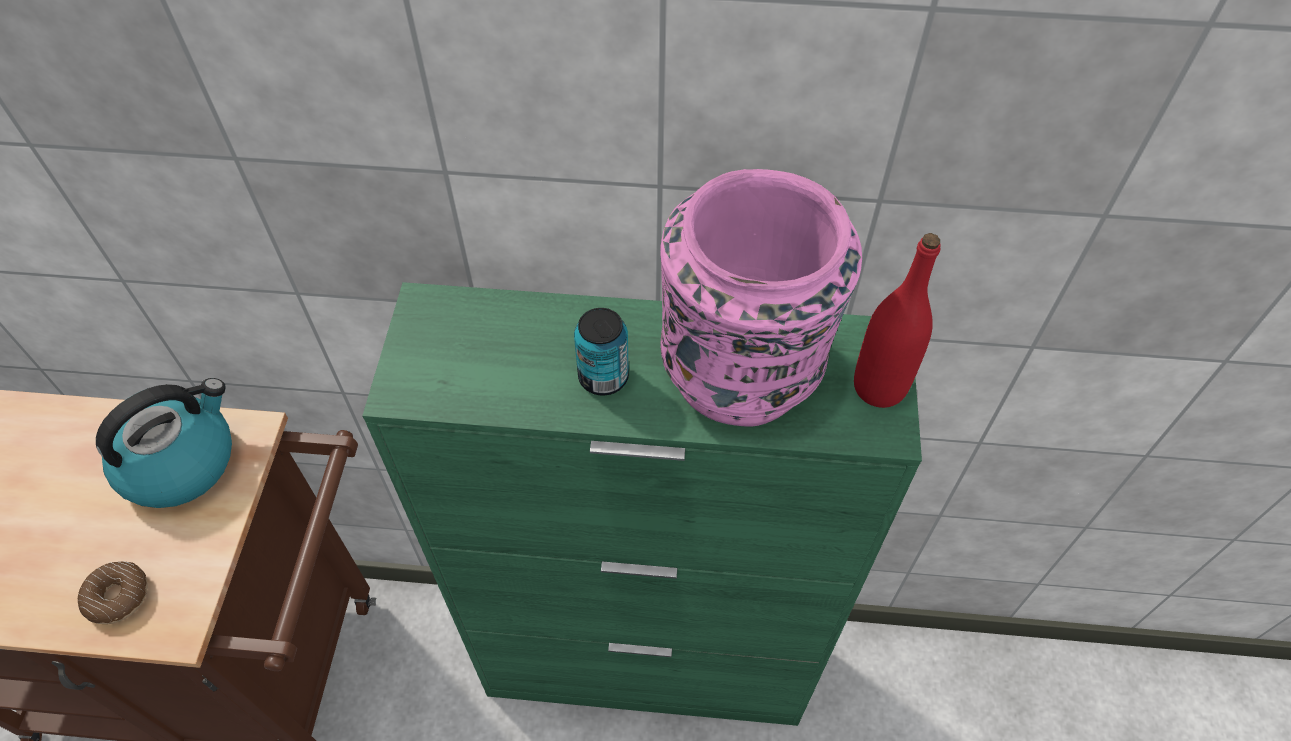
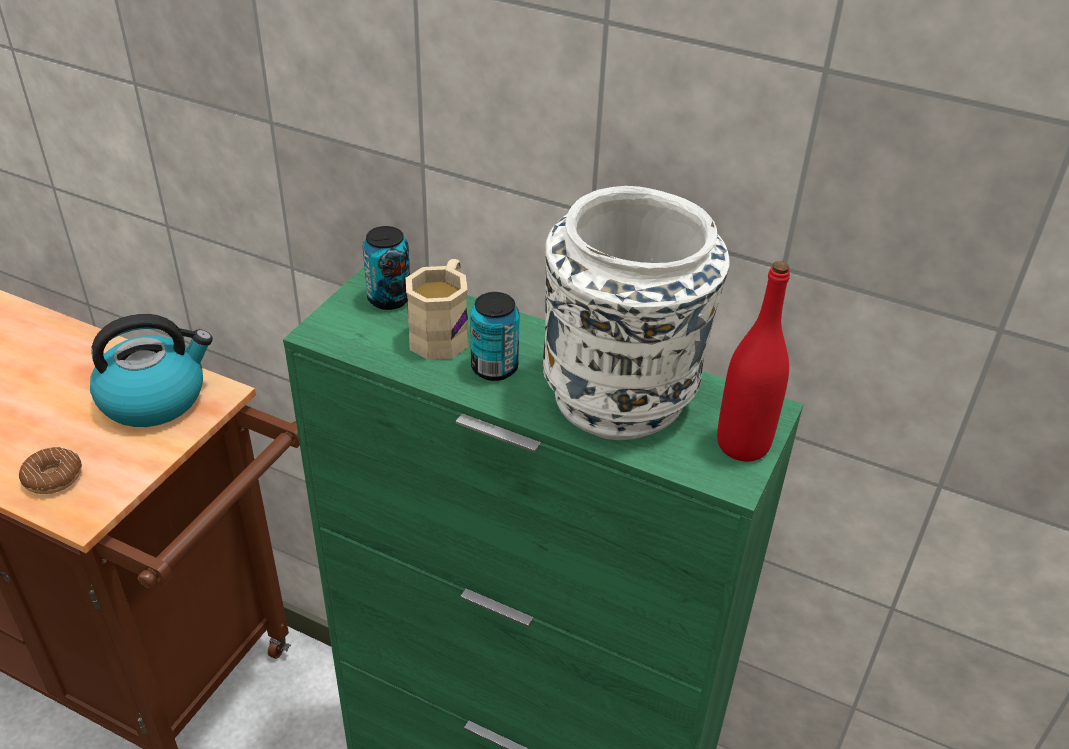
camera: 20 degrees right, 15 degrees down
(450, 324) = (389, 299): none -> can
(529, 349) = (443, 332): none -> beige mug
(744, 371) = (621, 398): pink vase -> white vase

